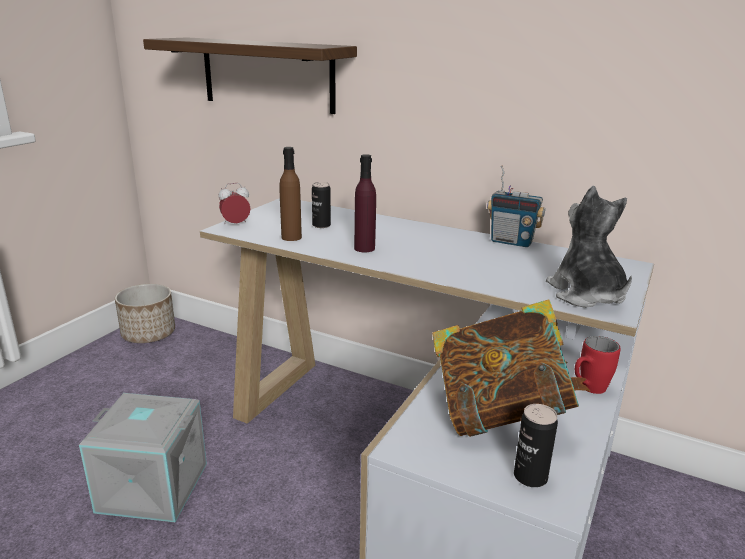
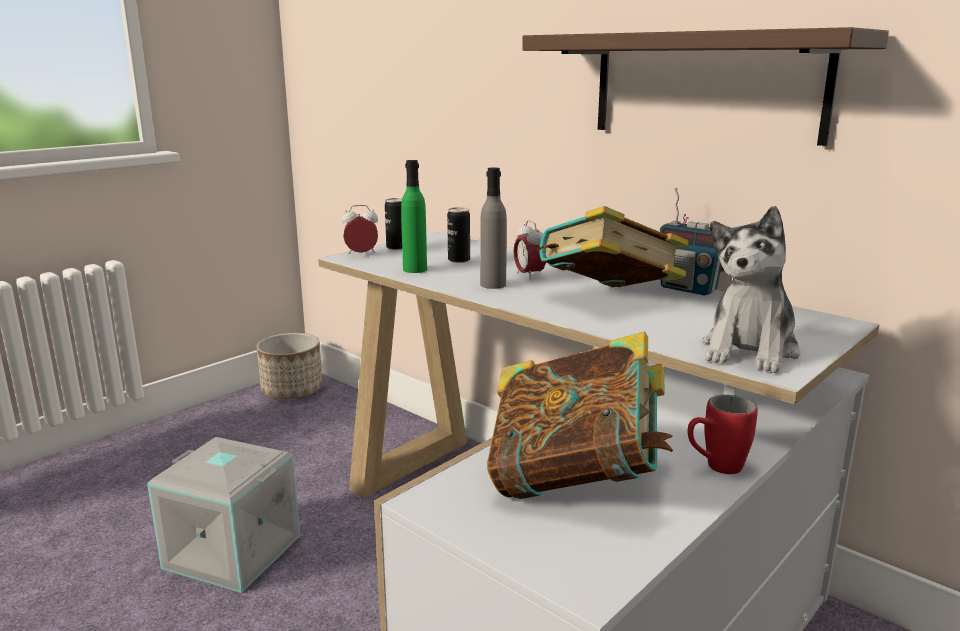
camera: 15 degrees right, 5 degrees down
(267, 74) = (424, 88): shelf -> shelf (706, 86)
(291, 237) = (415, 269): brown bottle -> green bottle
(364, 248) = (493, 285): purple bottle -> grey bottle
(387, 237) = (529, 276): none -> alarm clock
(460, 257) = (607, 300): none -> book
(530, 477) = (570, 554): can -> can (396, 247)
(586, 295) = (750, 350): plush toy -> plush toy turned 150 degrees counterclockwise

